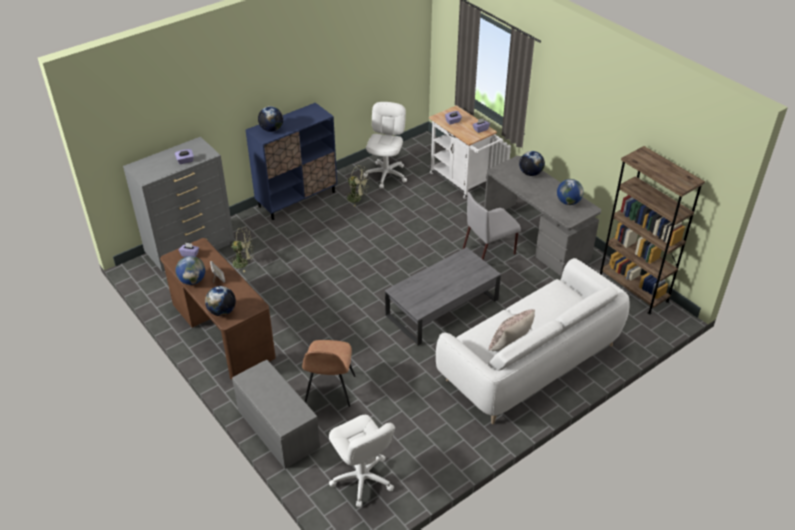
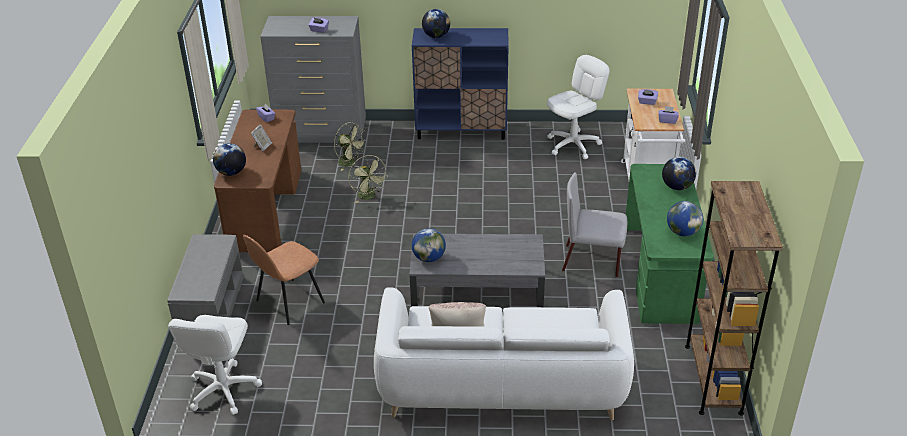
camera: 40 degrees right, 5 degrees down
(192, 281) = (241, 138): globe -> globe (429, 258)
(357, 198) = (518, 154): green fan -> green fan (369, 196)
(536, 238) = (661, 273): grey desk -> green desk

